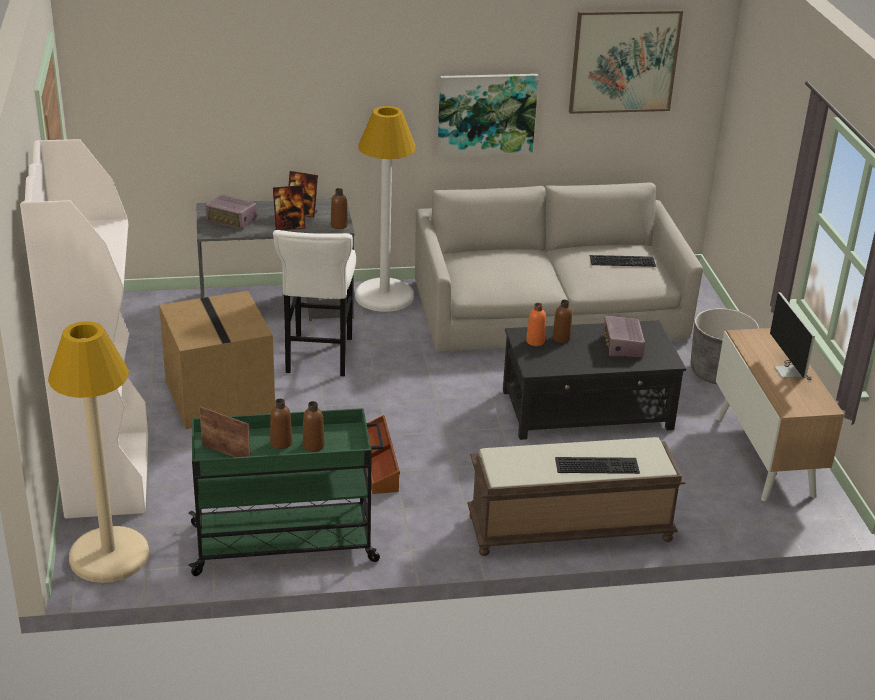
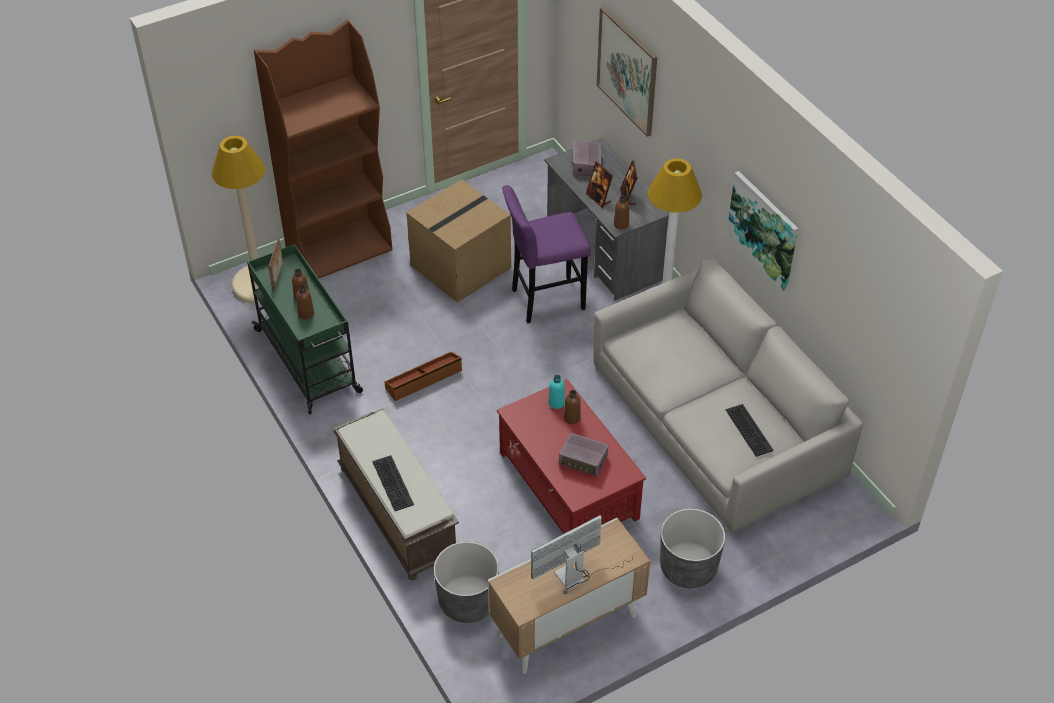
camera: 70 degrees right, 15 degrees up
(107, 475) = (339, 249): white bookcase -> brown bookcase
(318, 358) = (544, 300): white stool -> purple stool
(535, 341) = (556, 403): orange bottle -> turquoise bottle
(587, 410) = (568, 486): black coffee table -> red coffee table
(622, 346) = (583, 461): radio -> radio turned 135 degrees counterclockwise
(624, 61) = (858, 275): picture -> picture (627, 71)
(713, 509) = (468, 601): none -> grey planter

